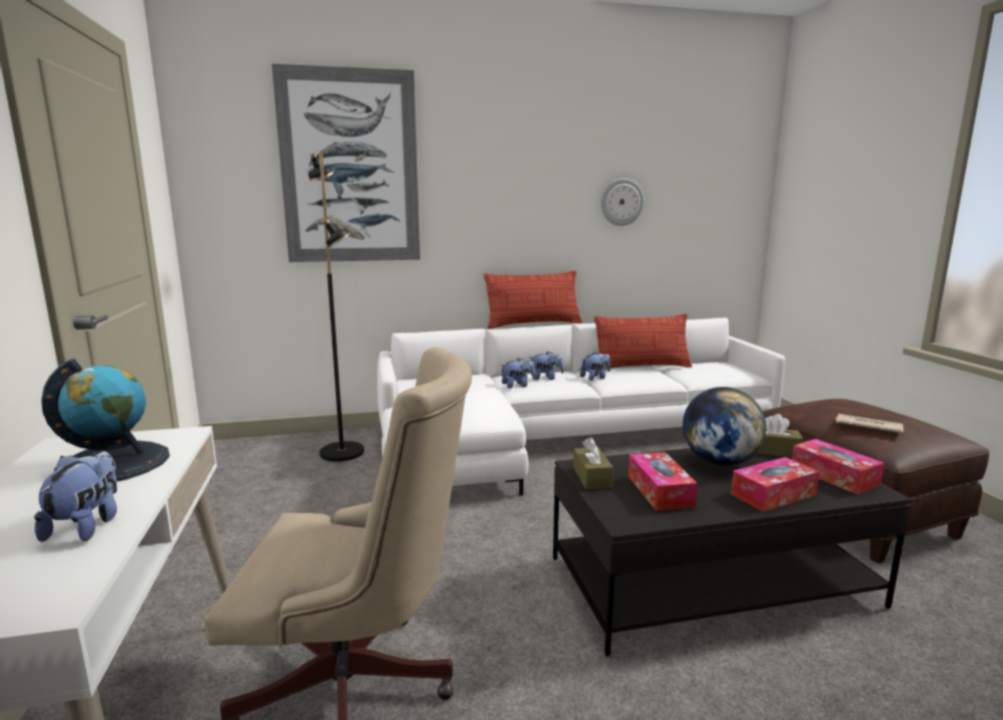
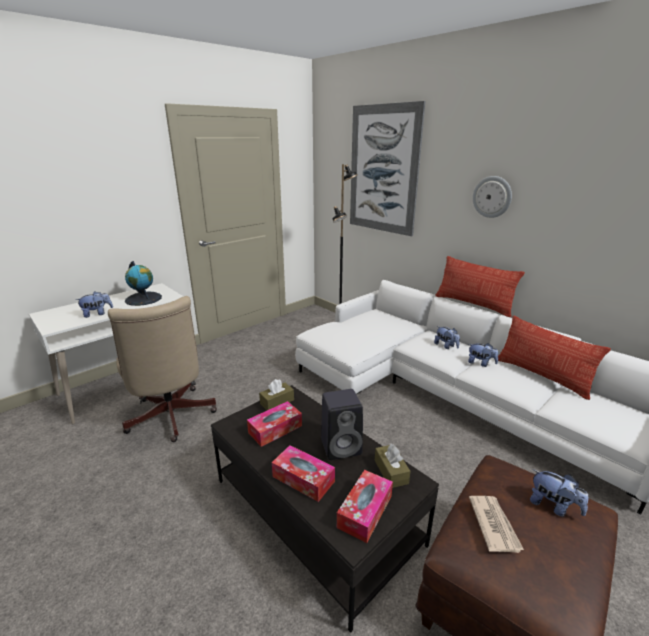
camera: 60 degrees right, 10 degrees up
(517, 385) = (418, 342): plush toy -> plush toy (553, 506)
(621, 202) = (587, 217): wall clock -> wall clock (492, 197)
(719, 462) = (342, 446): globe -> black speaker

